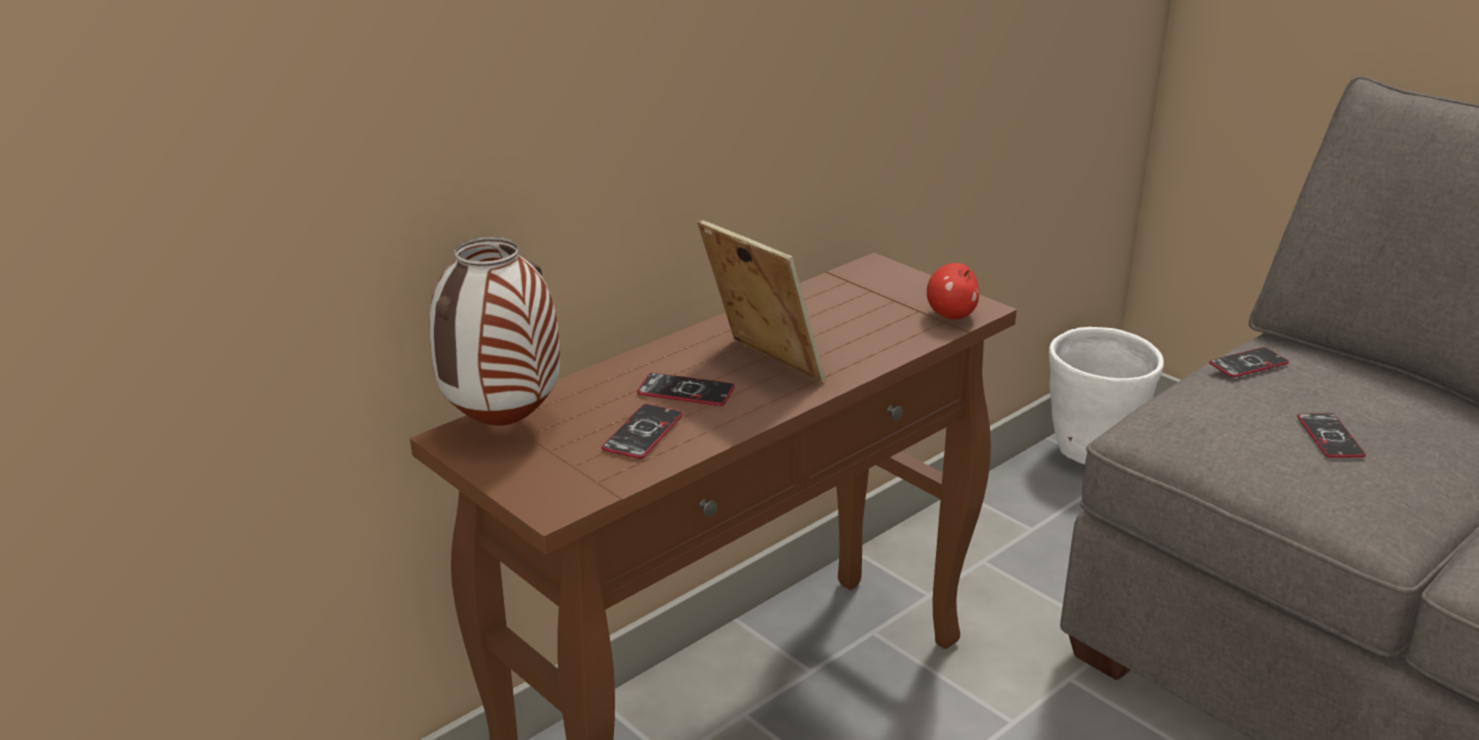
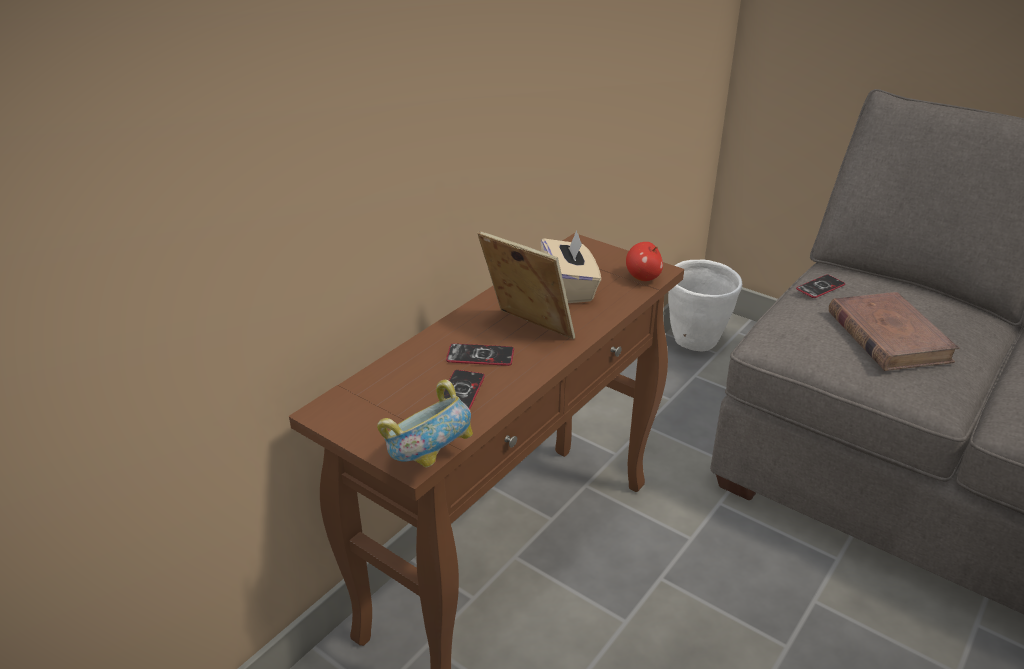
camera: 10 degrees left, 5 degrees up
(503, 426) = (356, 398): vase -> none
(574, 505) = (430, 460): none -> bowl
(840, 320) = (569, 288): none -> beige tissue box
(1330, 437) = (887, 336): phone -> brown book

